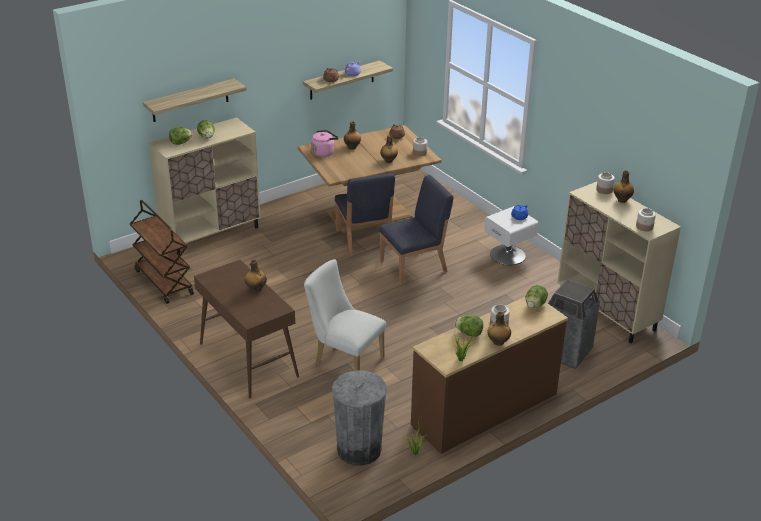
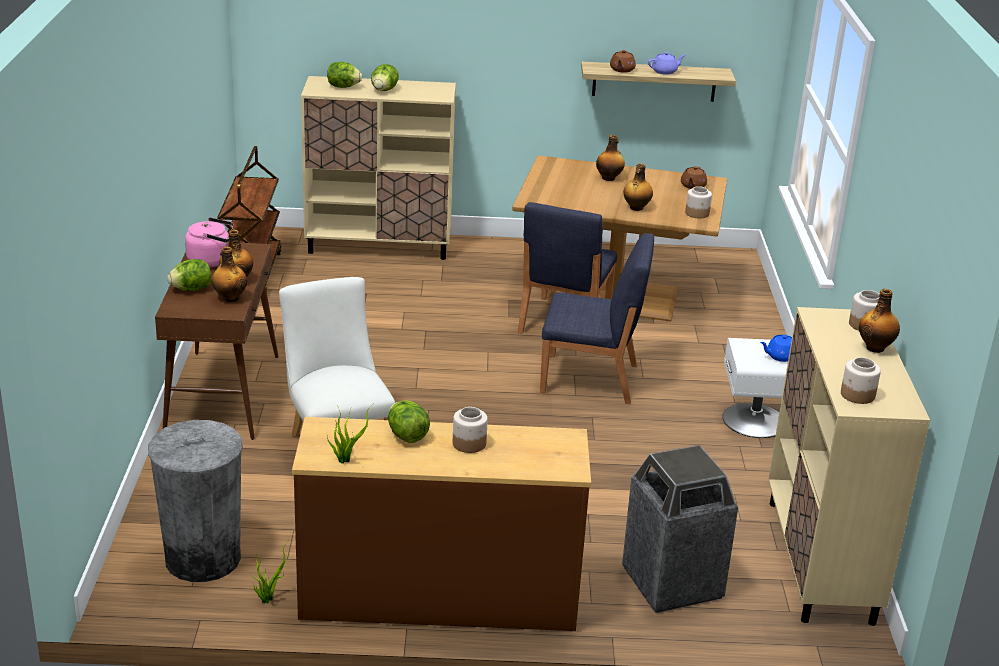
camera: 35 degrees right, 5 degrees down
(190, 100) = (385, 34): shelf -> none
(324, 152) = (560, 172): pink kettle -> pink kettle (212, 261)
(498, 342) = (430, 465): bottle -> bottle (230, 298)
(535, 305) = (563, 444): lettuce -> lettuce (191, 289)

